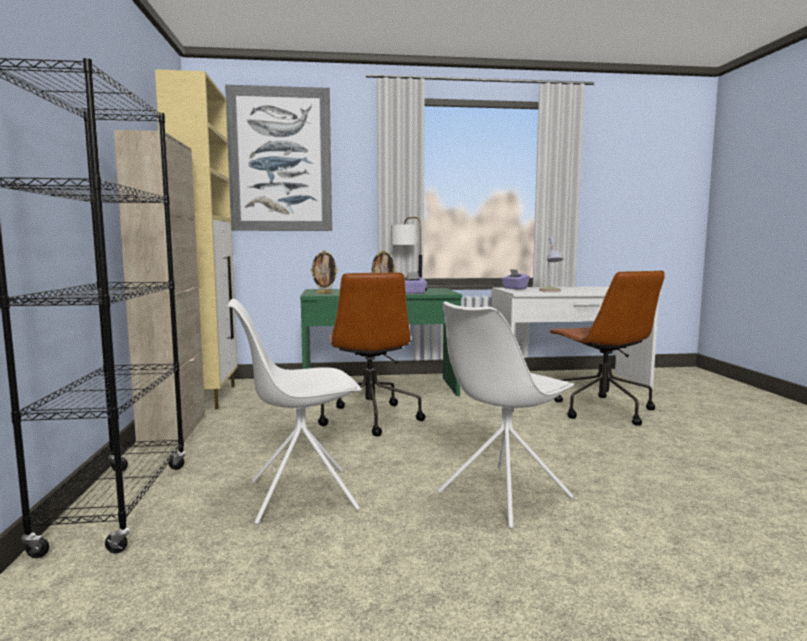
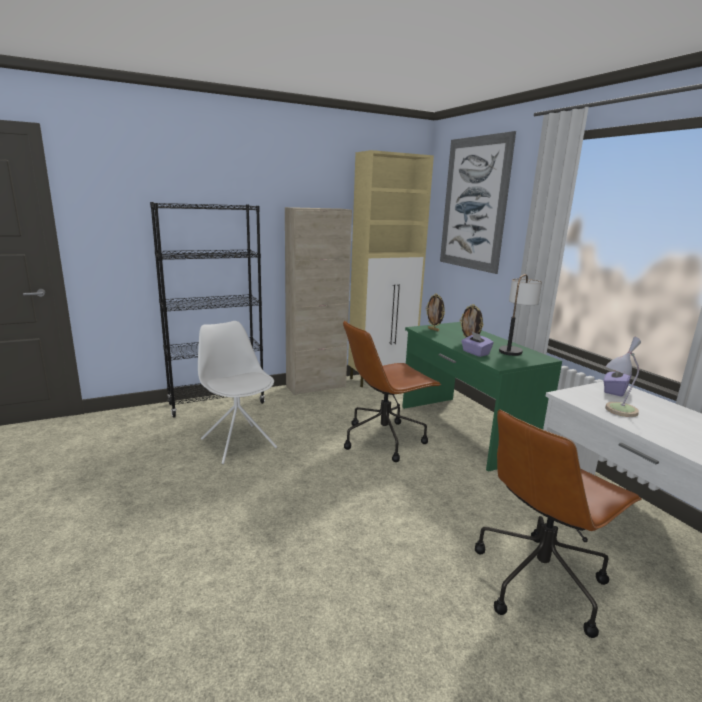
camera: 70 degrees right, 10 degrees up
(502, 496) = (256, 516): white chair -> none

